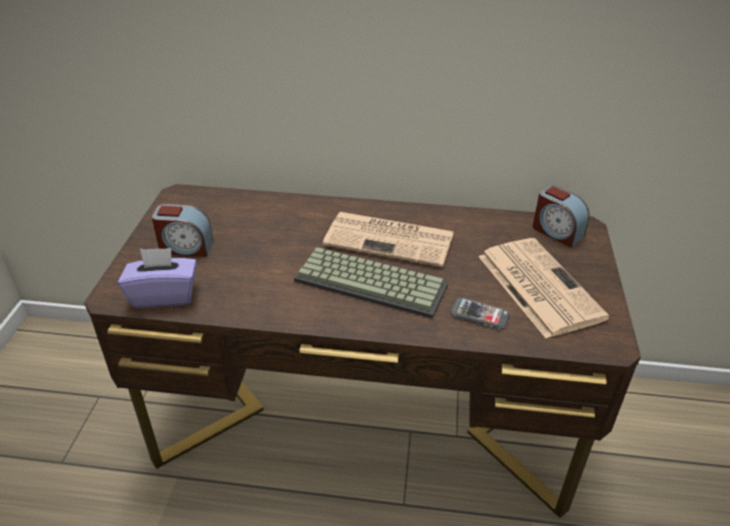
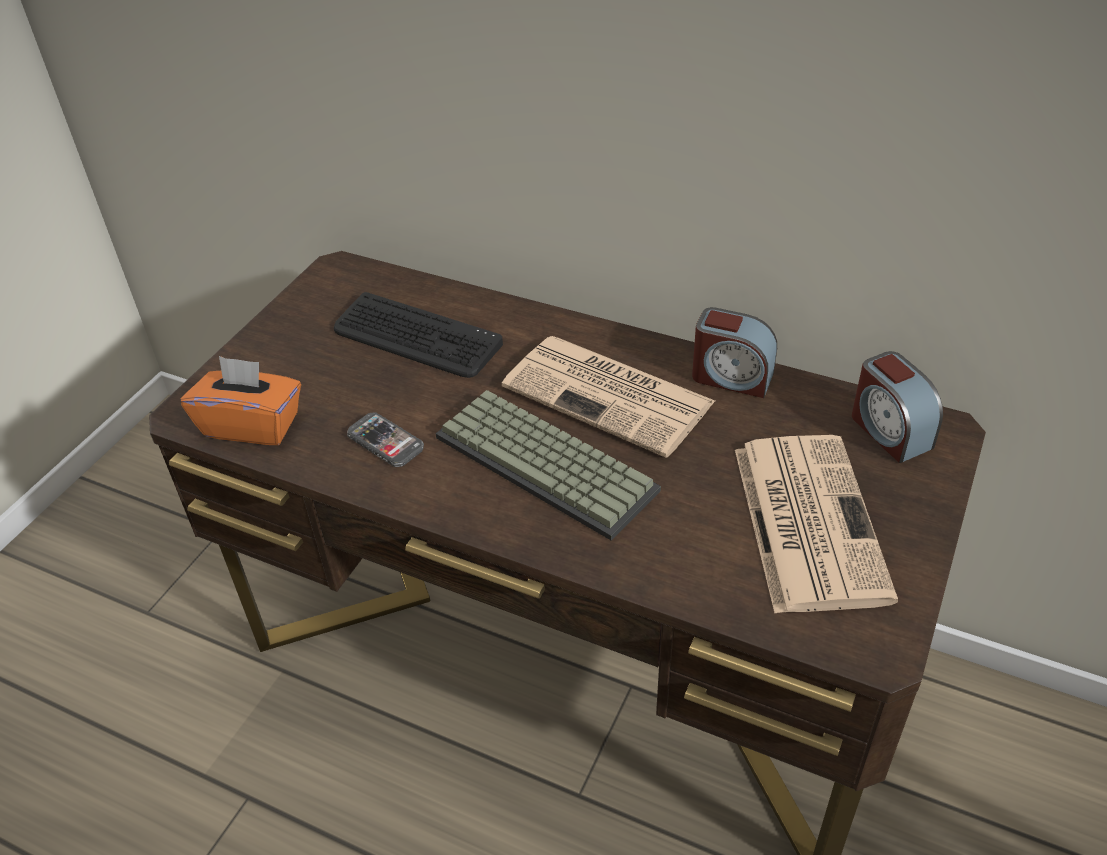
camera: 20 degrees right, 5 degrees up
(164, 295) = (252, 425): purple tissue box -> orange tissue box
(185, 247) = (311, 356): alarm clock -> alarm clock (731, 377)
(252, 226) = (416, 337): none -> keyboard
(479, 315) = (687, 550): phone -> phone (385, 442)

